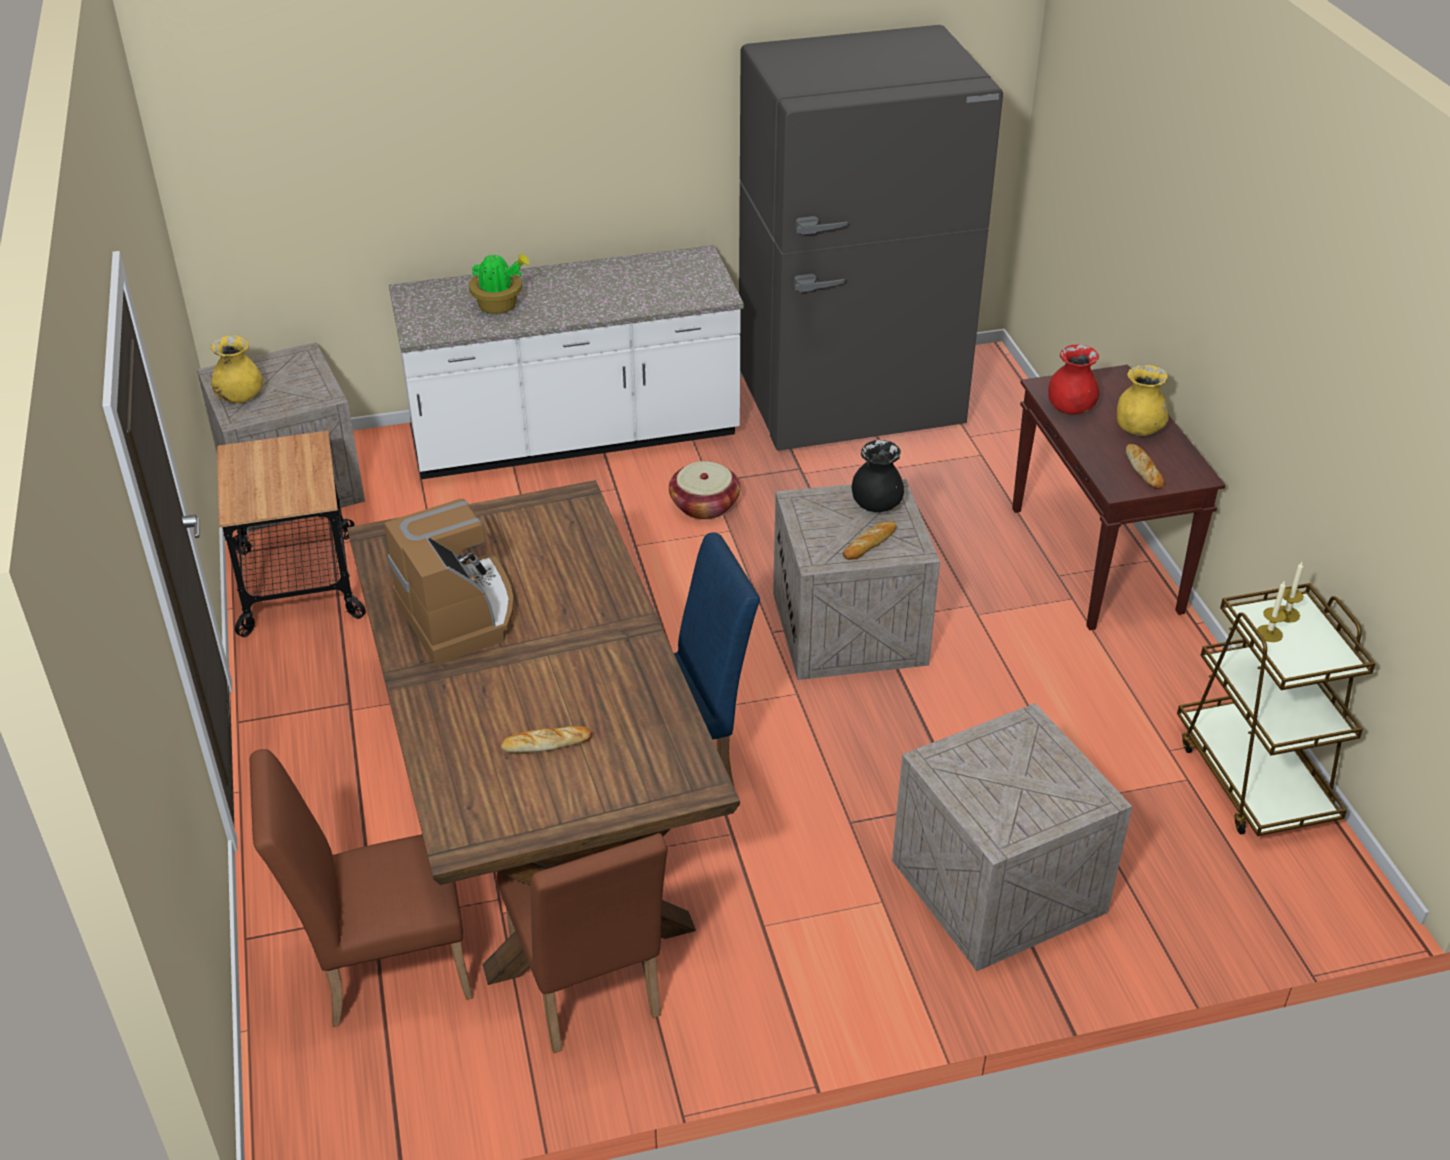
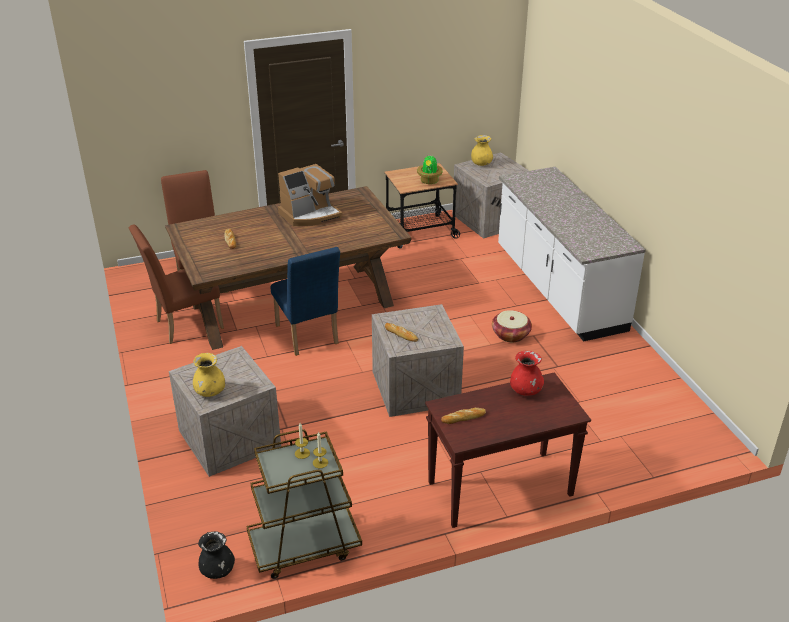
camera: 85 degrees right, 5 degrees down
(499, 306) = (546, 194): potted plant -> potted plant (429, 181)
(850, 405) = (633, 384): grey fridge -> none
(876, 505) = (436, 336): black vase -> black vase (218, 571)
(1138, 429) = (509, 418): yellow vase -> yellow vase (210, 392)

